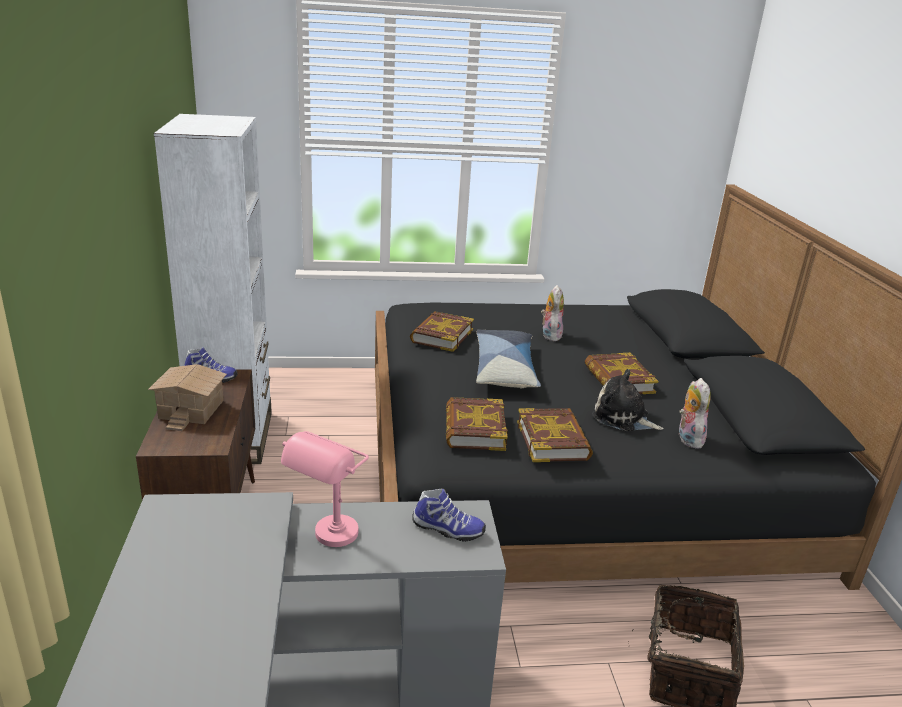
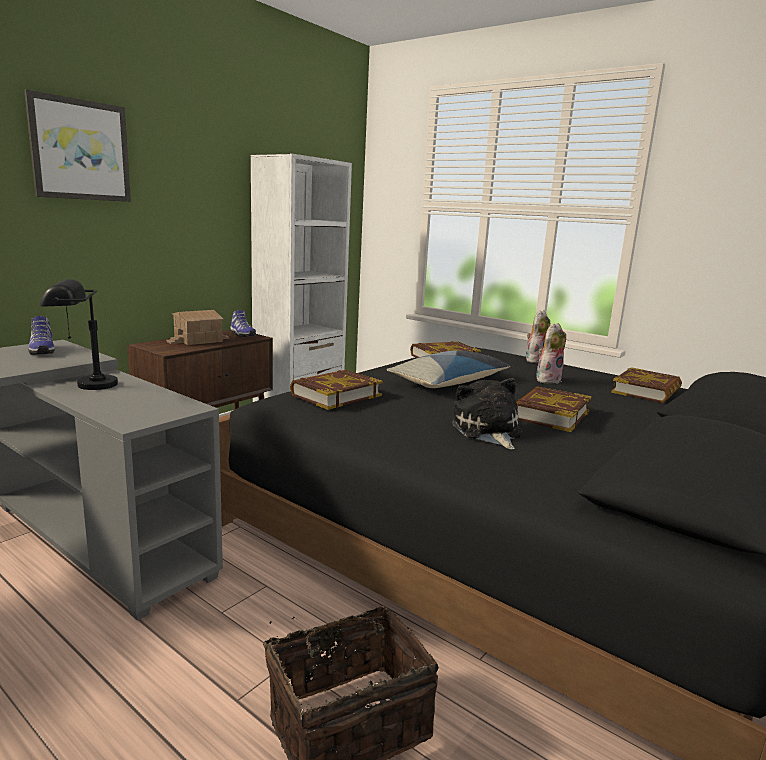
camera: 45 degrees right, 10 degrees down
(69, 221) = (80, 150): none -> picture
(328, 542) = (83, 385): pink table lamp -> black table lamp
(447, 530) = (151, 407): shoe -> shoe (41, 350)
(553, 440) = (381, 418): book -> book (646, 391)
(687, 438) = (528, 464): plush toy -> plush toy (535, 360)

